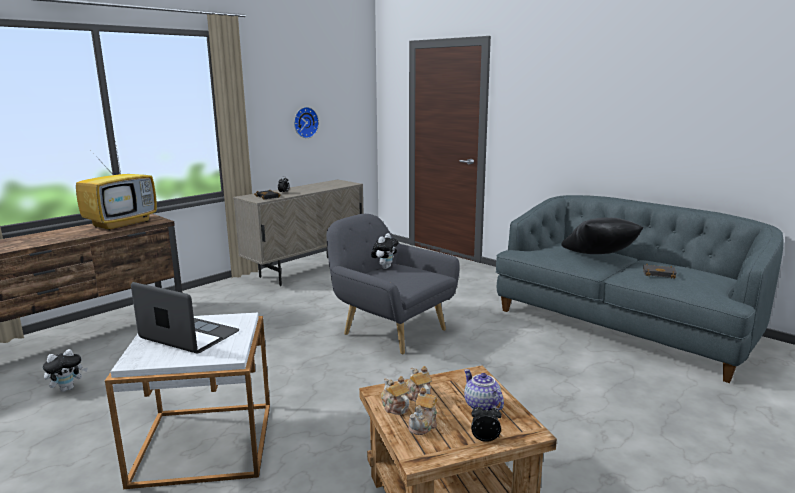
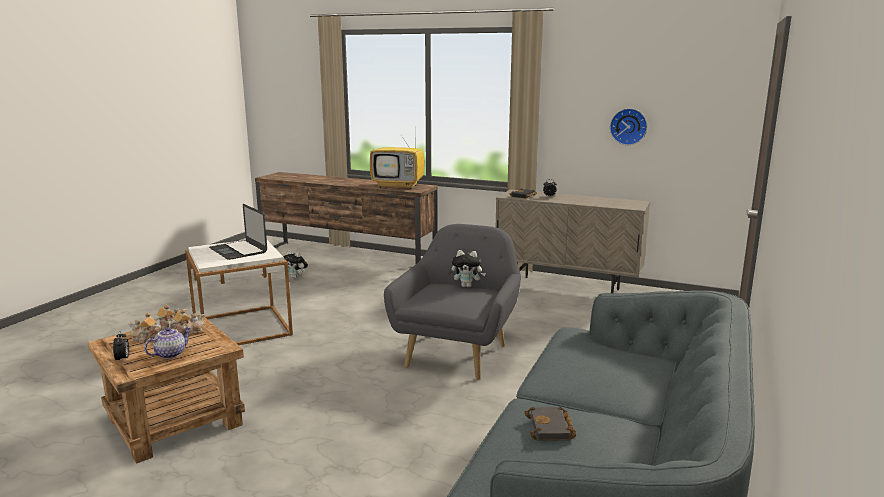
camera: 70 degrees right, 0 degrees up
(189, 335) = (238, 250): laptop -> laptop turned 135 degrees clockwise
(599, 257) = (603, 384): black pillow -> none

